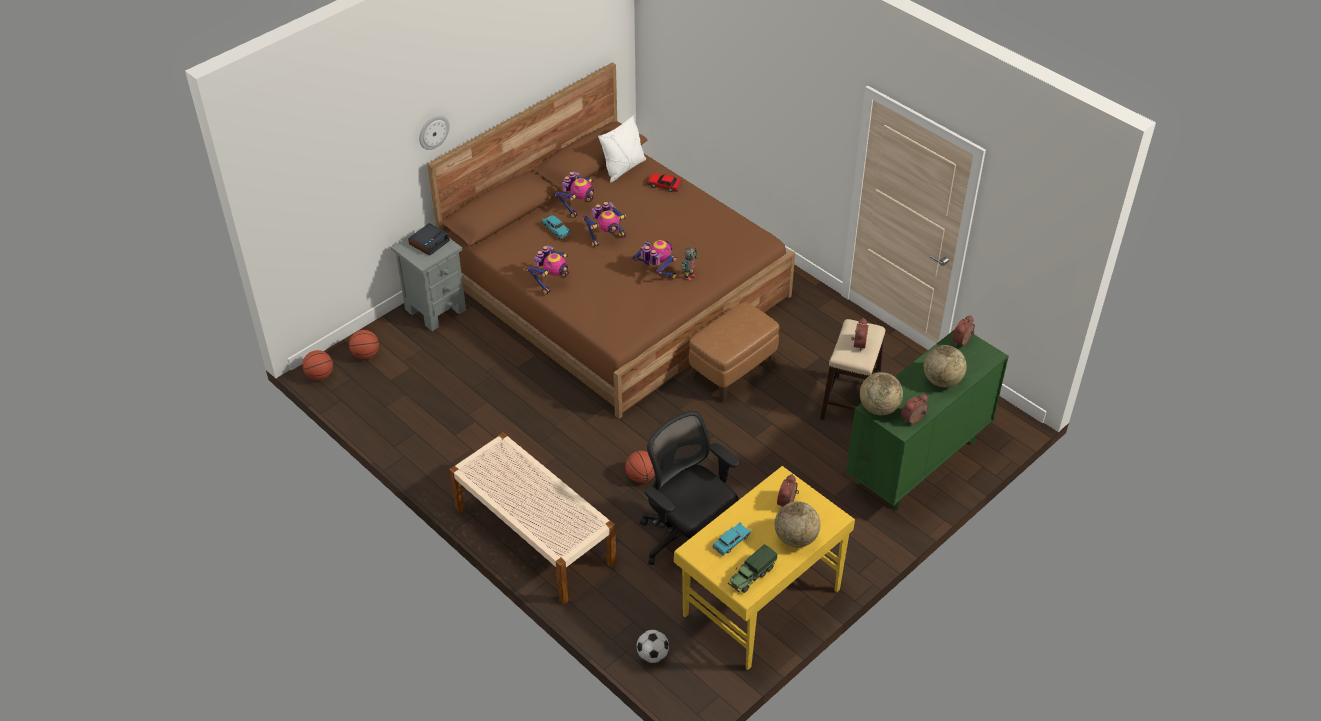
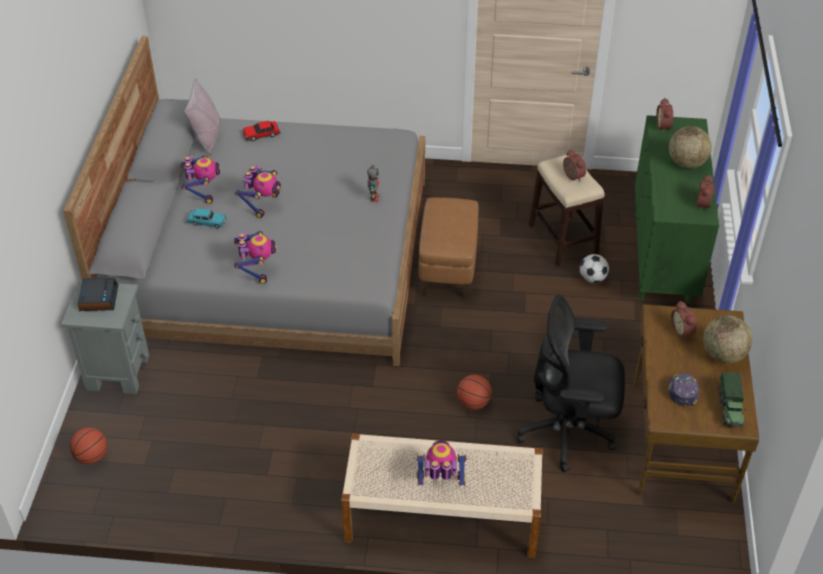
camera: 40 degrees left, 0 degrees up
(320, 375) = (63, 506): basketball -> none
(433, 132) = (55, 171): wall clock -> none
(616, 289) = (272, 257): brown bed -> grey bed
(623, 168) = (207, 138): white pillow -> purple pillow
(652, 655) = (653, 546): football -> football (592, 278)
(656, 273) = (342, 210): toy robot -> toy robot (440, 483)
(731, 542) = (682, 391): turquoise toy car -> cap
(760, 602) = (680, 441): yellow desk -> brown desk
(879, 408) = (670, 210): globe -> none

